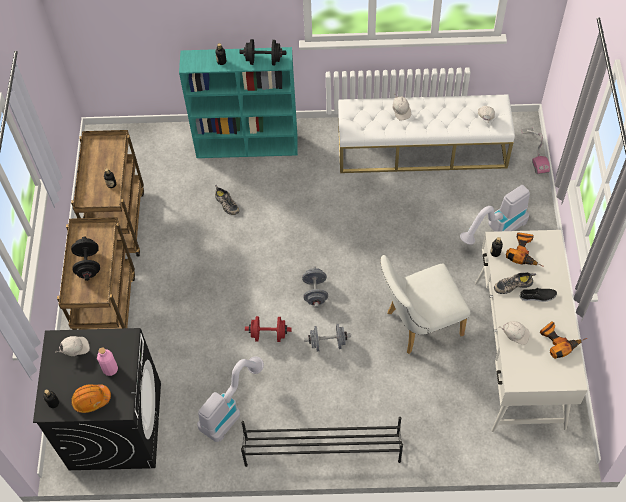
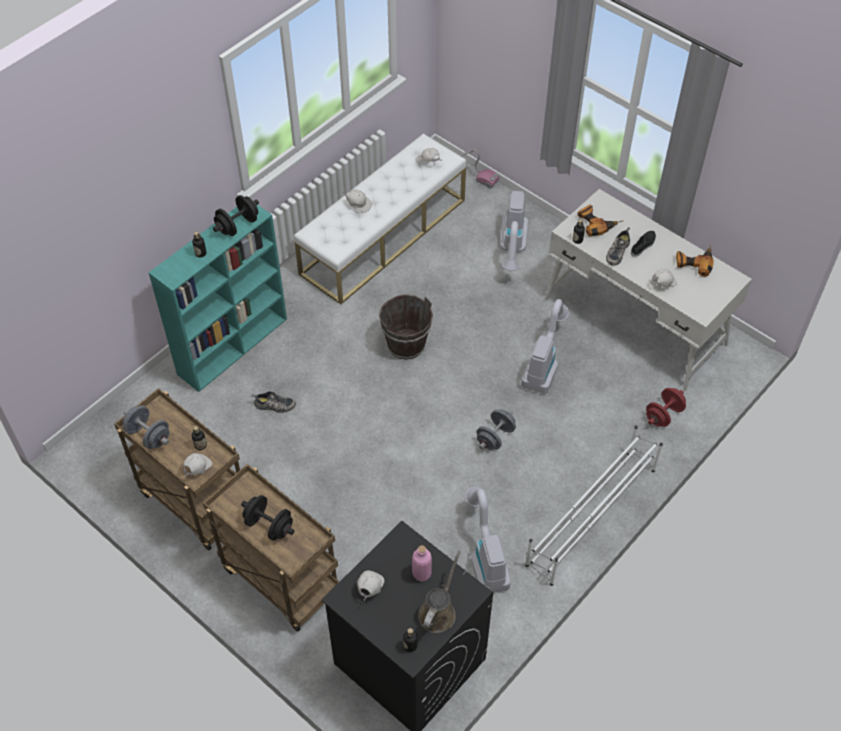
camera: 50 degrees left, 5 degrees down
(91, 400) = (438, 611): orange hard hat -> brown watering can
(94, 196) = (197, 468): none -> white cap
(268, 334) = (442, 473): red dumbbell -> red dumbbell (663, 415)
(315, 292) = (437, 409): grey dumbbell -> grey dumbbell (149, 435)
(321, 449) = (590, 517): black shoe rack -> white shoe rack
(347, 234) = (406, 344): none -> brown bucket
(418, 325) = (543, 364): white chair -> vacuum cleaner

